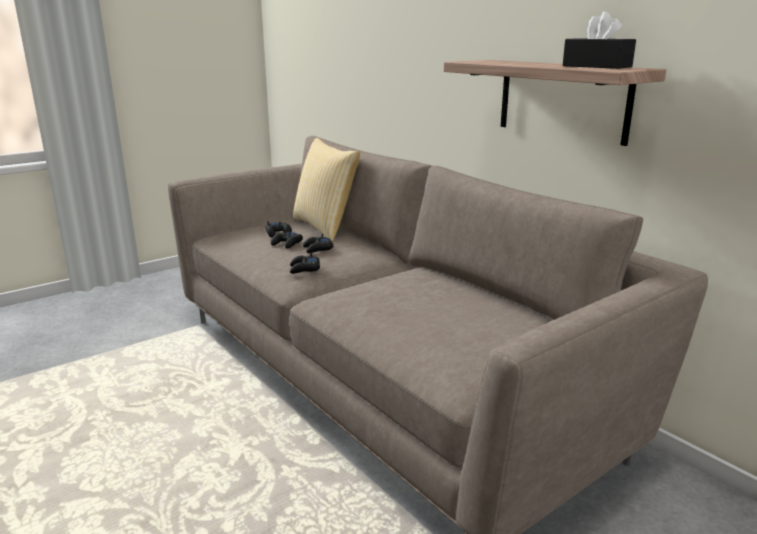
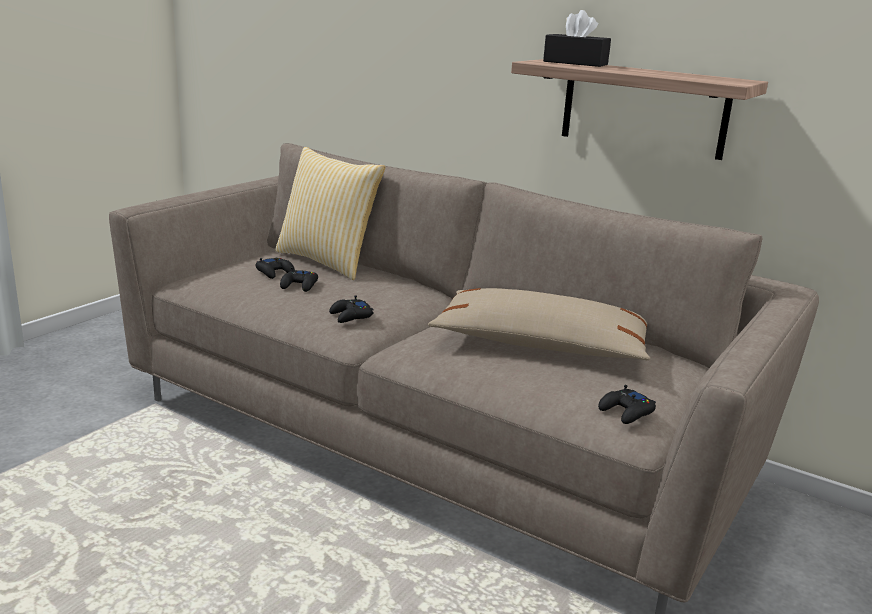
camera: 20 degrees left, 0 degrees up
(317, 249) = (344, 290): black game controller -> black game controller (626, 412)
(439, 304) = (541, 344): none -> beige pillow
(596, 66) = (698, 76): black tissue box -> black tissue box (575, 63)

